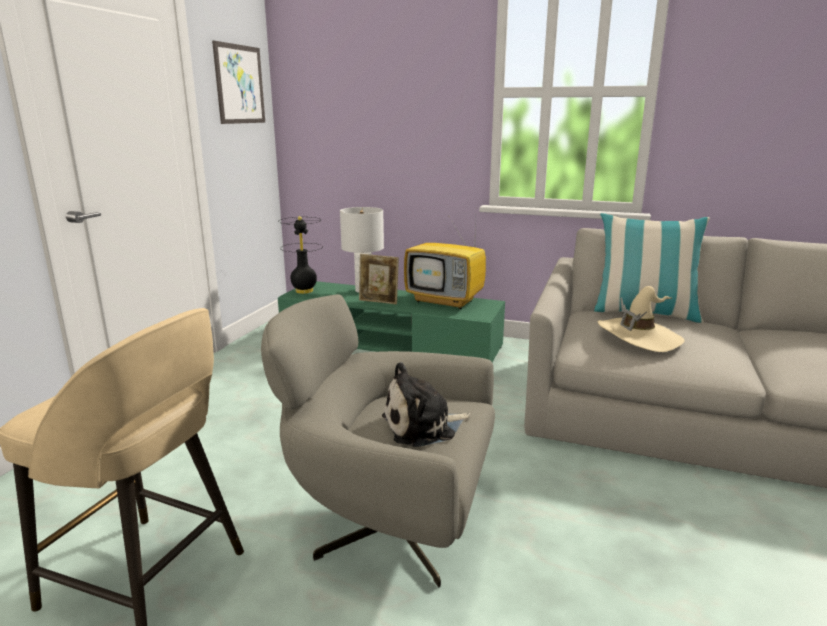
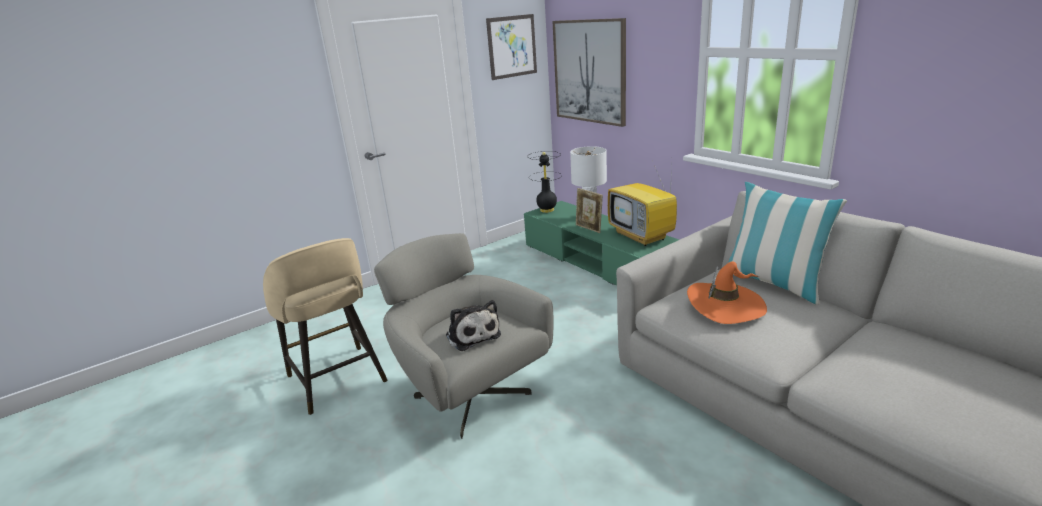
camera: 35 degrees right, 5 degrees up
(341, 120) = (589, 71): none -> picture
(423, 426) = (472, 334): plush toy -> plush toy turned 135 degrees counterclockwise
(639, 337) = (725, 305): beige hat -> orange hat

